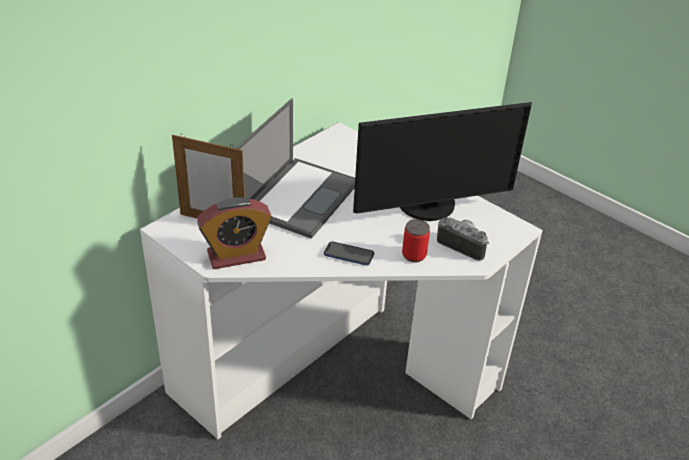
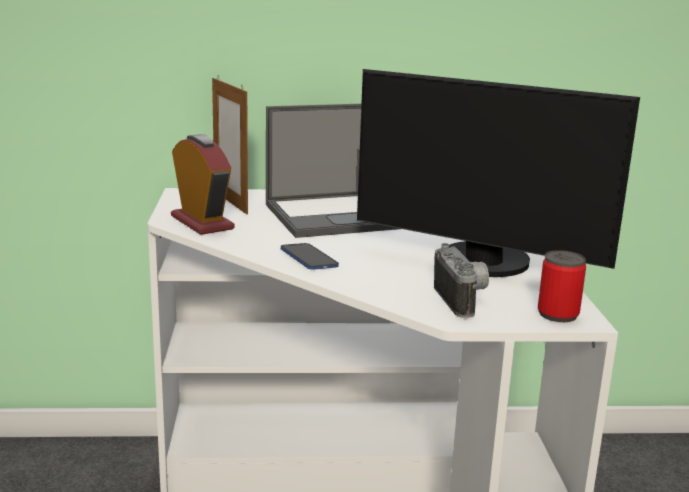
camera: 45 degrees right, 20 degrees down
(236, 256) = (202, 223): alarm clock -> alarm clock turned 150 degrees counterclockwise
(414, 255) = (382, 284): can -> can (557, 314)

